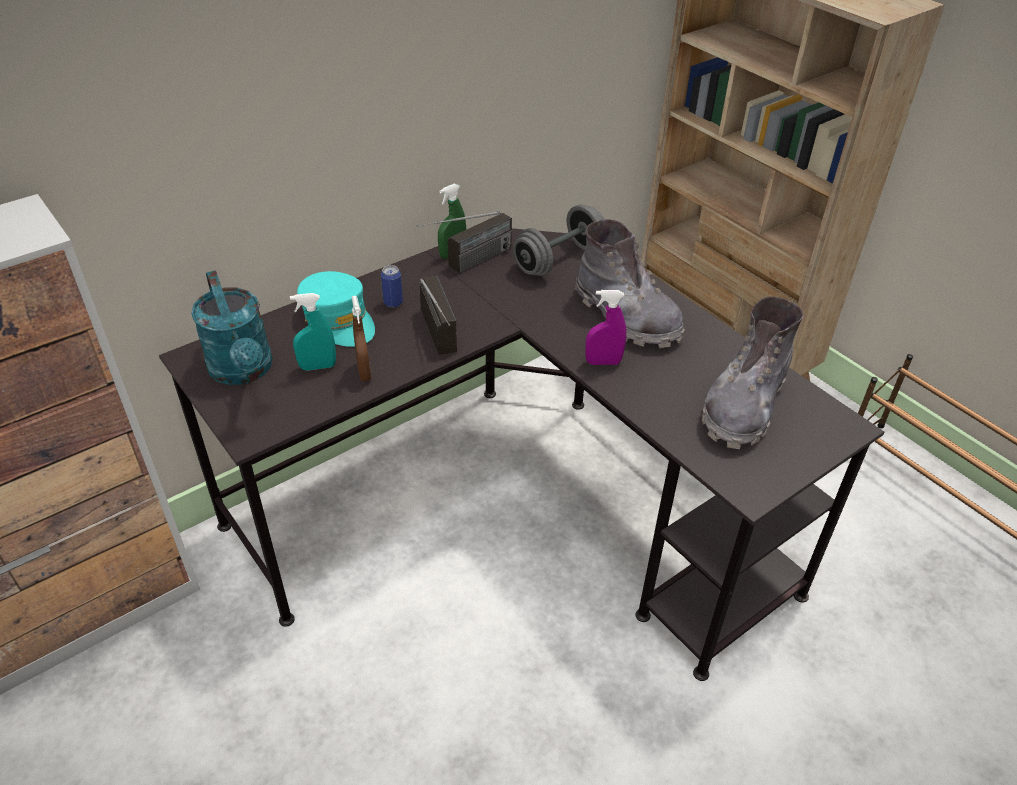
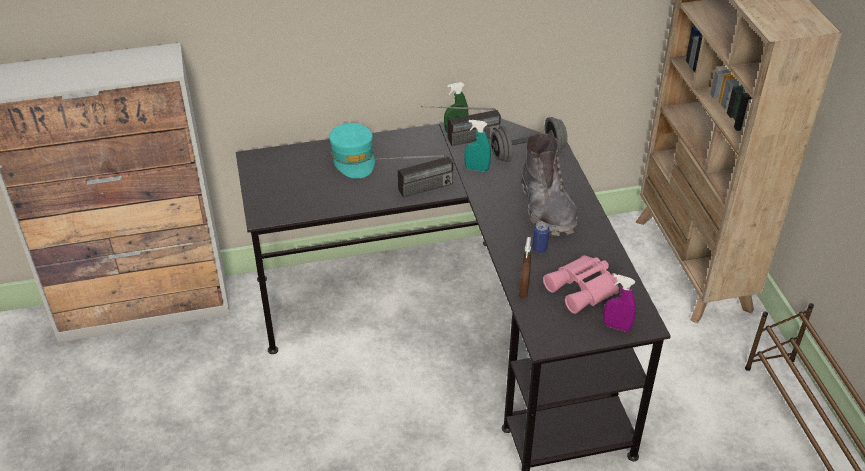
camera: 25 degrees right, 0 degrees up
(244, 371) = (279, 176): turquoise watering can -> none
(318, 366) = (324, 185): turquoise spray bottle -> turquoise spray bottle (477, 169)
(364, 372) = (350, 196): brown spray bottle -> brown spray bottle (524, 290)
(393, 303) = (395, 155): can -> can (539, 249)
(445, 342) = (412, 191): radio -> radio turned 60 degrees clockwise
(603, 362) = (507, 233): purple spray bottle -> purple spray bottle (616, 326)
(744, 404) = (584, 289): grey boot -> pink binoculars

